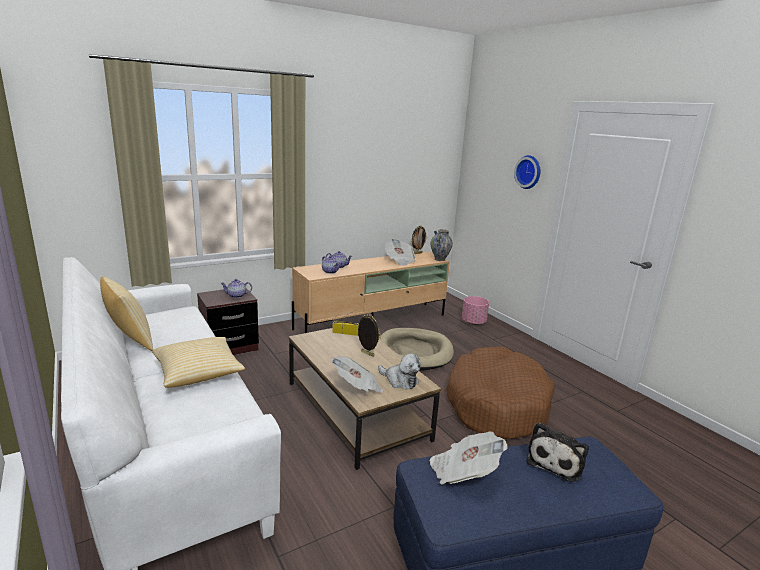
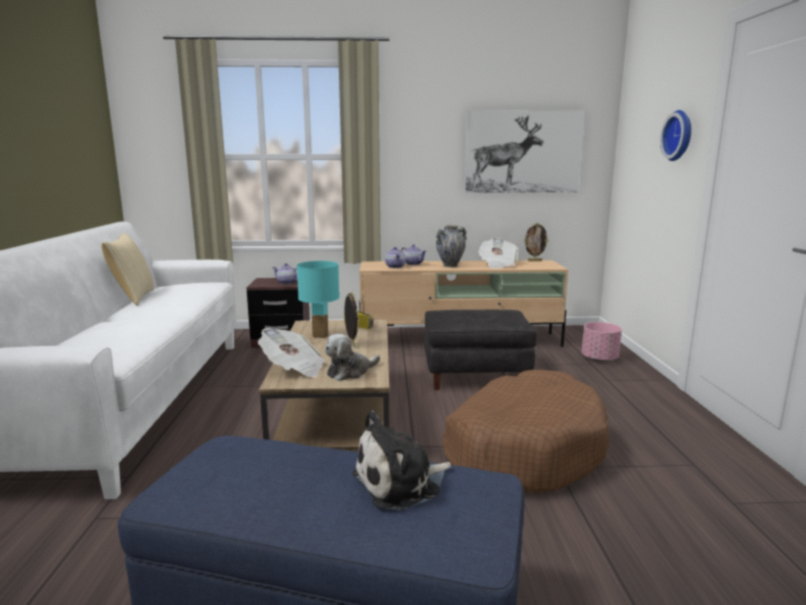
camera: 30 degrees right, 5 degrees down
(198, 373) = (139, 323): pillow -> none
(332, 349) = (321, 336): none -> turquoise table lamp
(400, 380) = (350, 372): plush toy -> plush toy turned 75 degrees clockwise
(404, 169) = (523, 152): none -> picture
(414, 352) = (476, 375): beige dog bed -> black ottoman
(439, 259) = (556, 267): vase -> vase (450, 265)
(463, 472) = (260, 459): newspaper -> none

